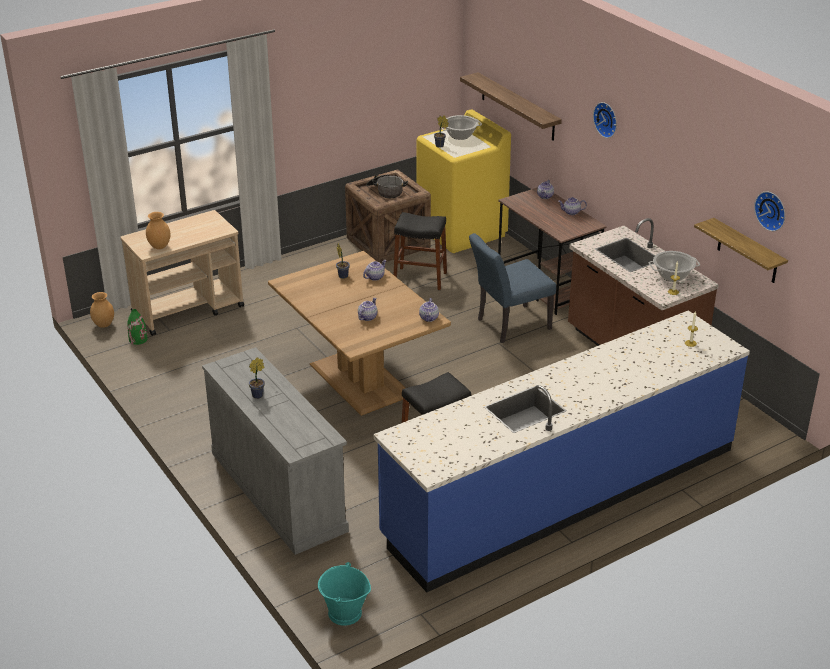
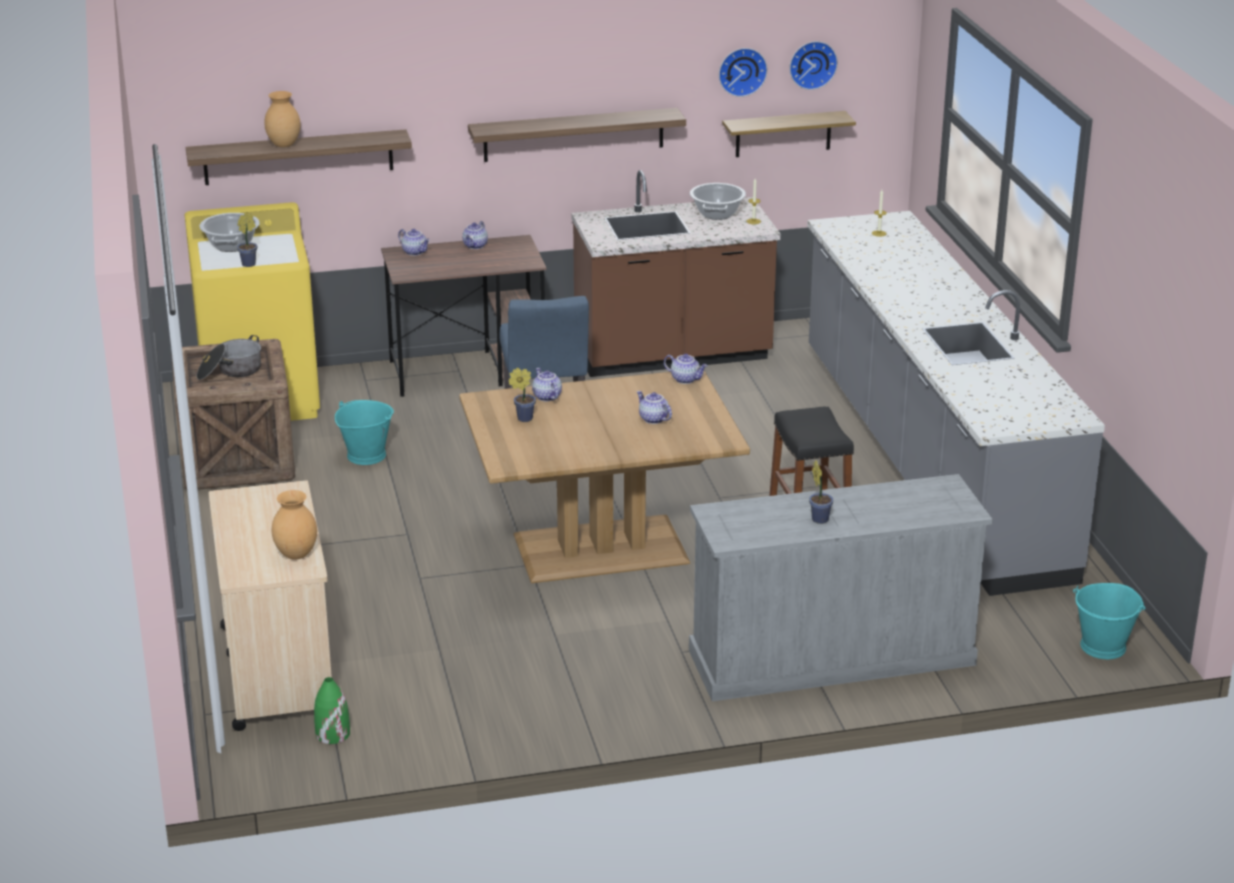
camera: 70 degrees left, 5 degrees down
(103, 325) = (252, 767): brown vase -> brown vase (284, 145)
(420, 278) = (366, 455): black stool -> turquoise bucket
(561, 492) = (929, 461): blue counter -> grey counter
(607, 119) = (504, 85): wall clock -> wall clock (741, 71)
(635, 174) = (573, 135): none -> shelf

